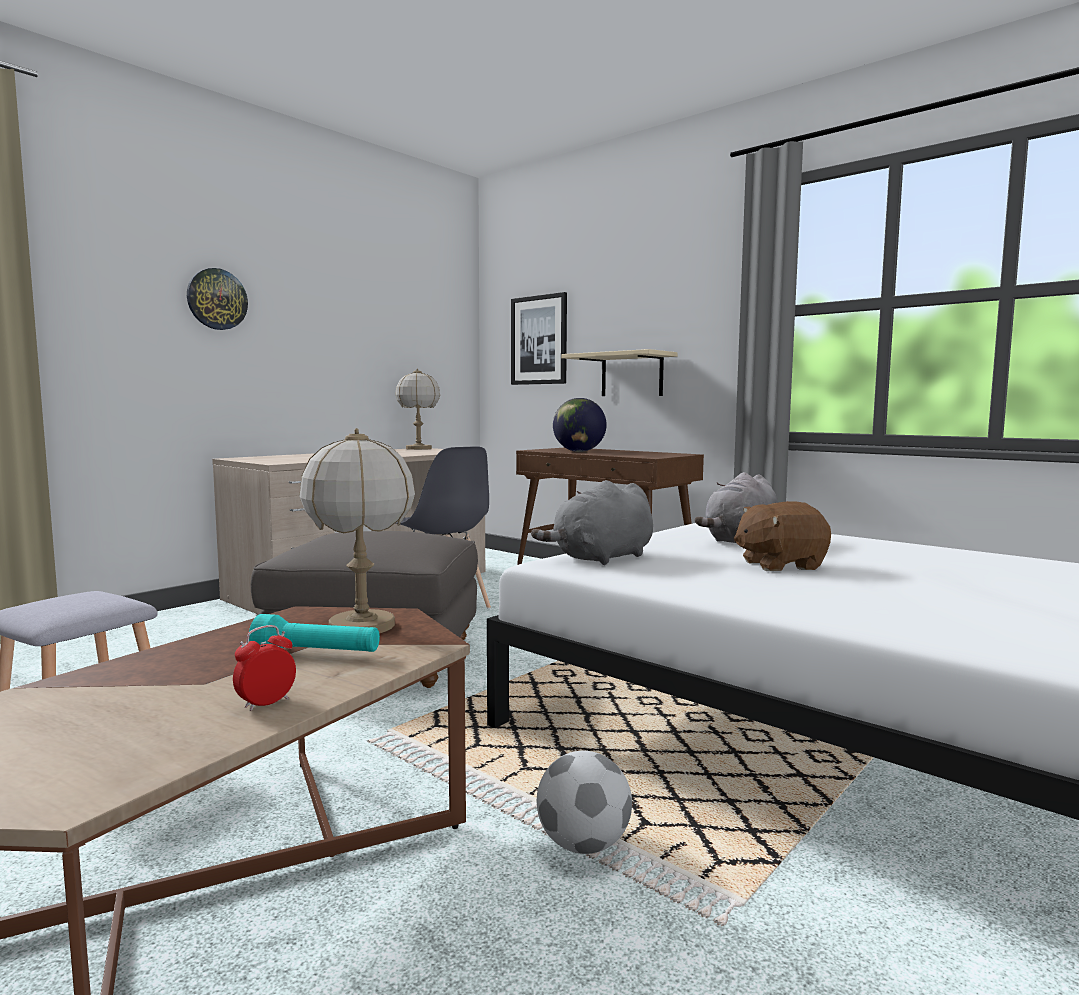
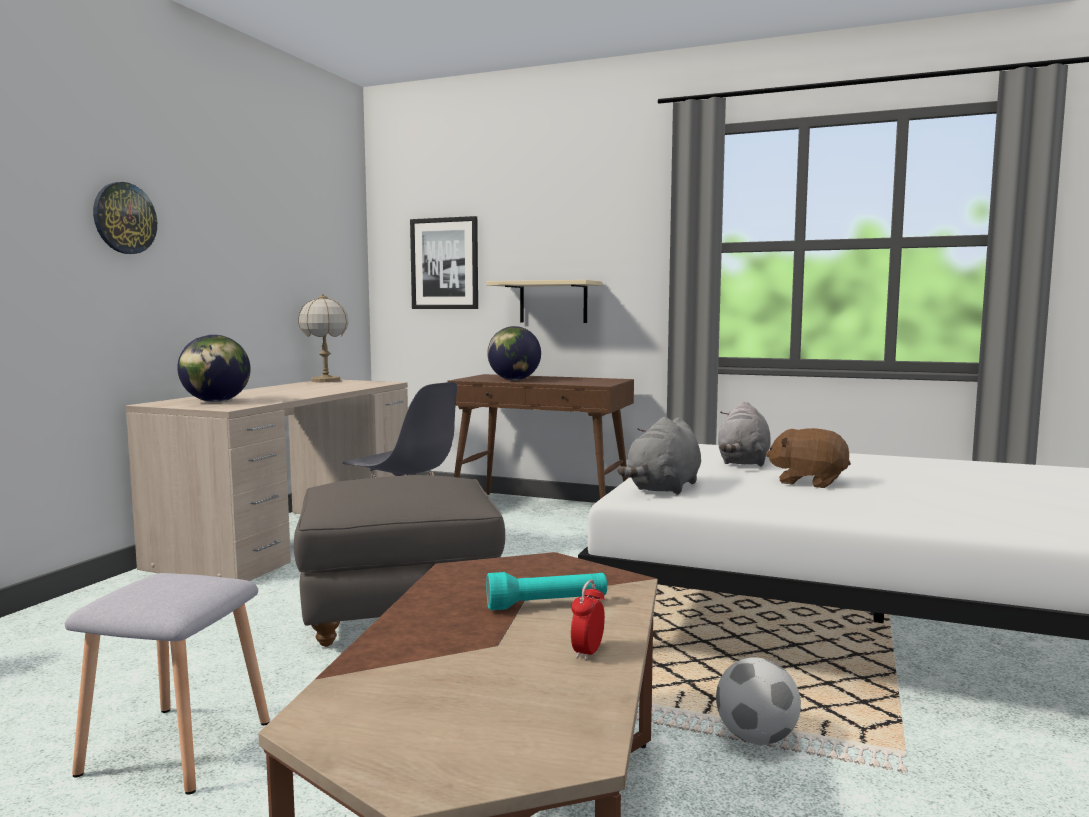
camera: 20 degrees left, 0 degrees up
(282, 458) = (216, 401): none -> globe
(361, 626) = (537, 574): table lamp -> none
(779, 565) = (808, 482): brown plush toy -> brown plush toy turned 60 degrees clockwise

